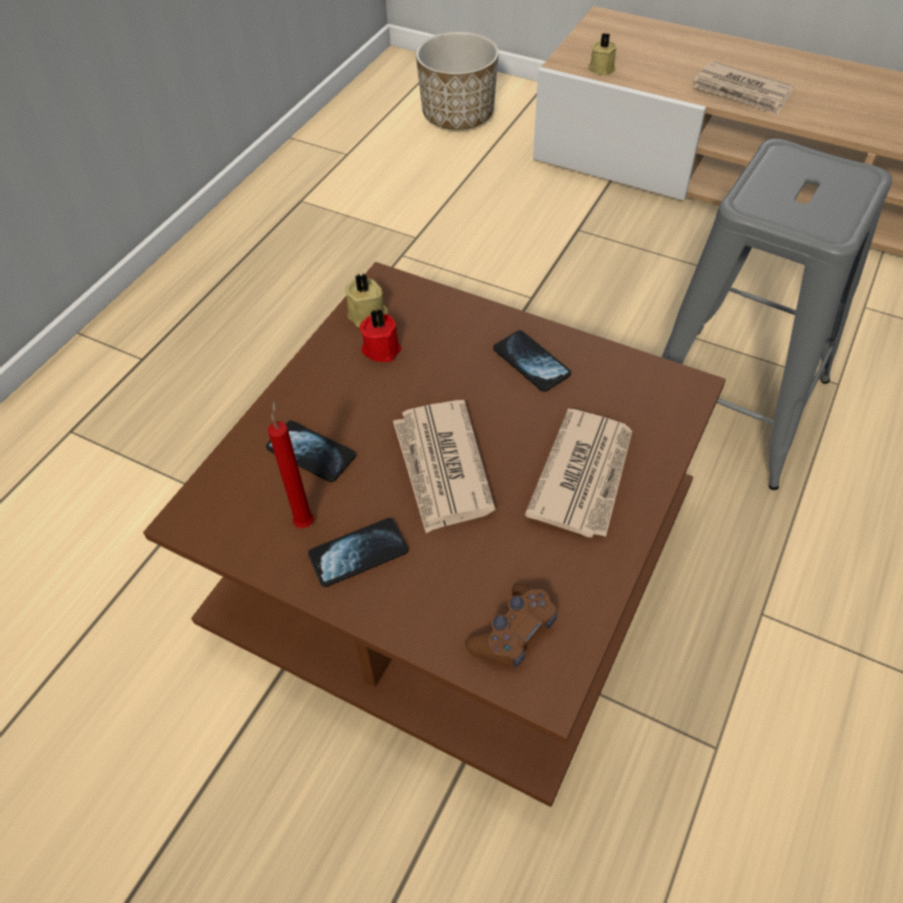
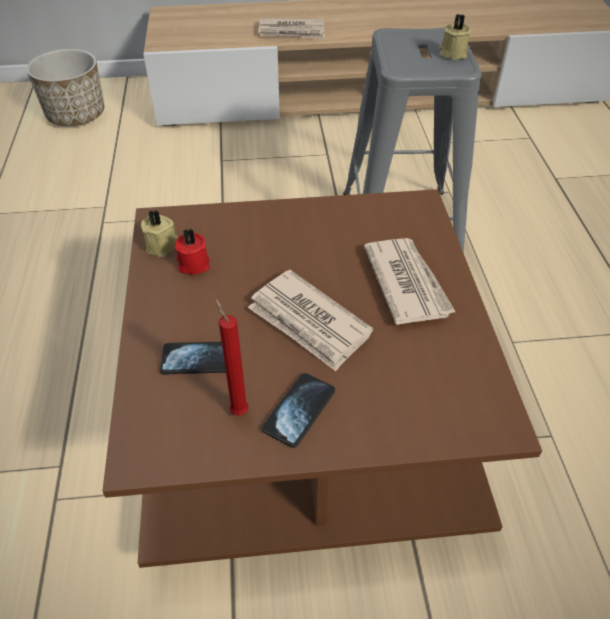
camera: 35 degrees left, 5 degrees down
(513, 632) = (451, 403): brown game controller -> none
(531, 362) = (310, 228): phone -> none
(602, 68) = (188, 42): beige candle -> beige candle (452, 53)

